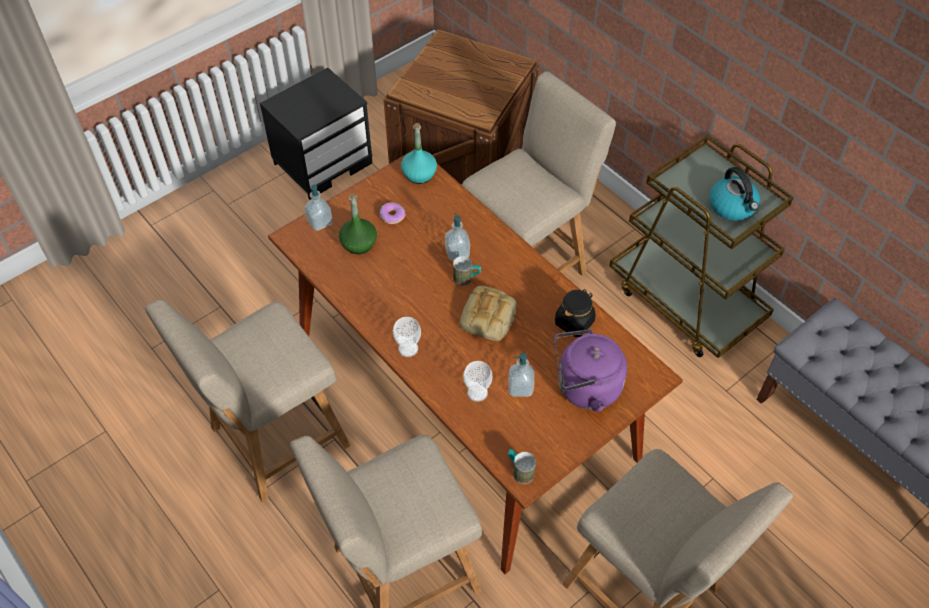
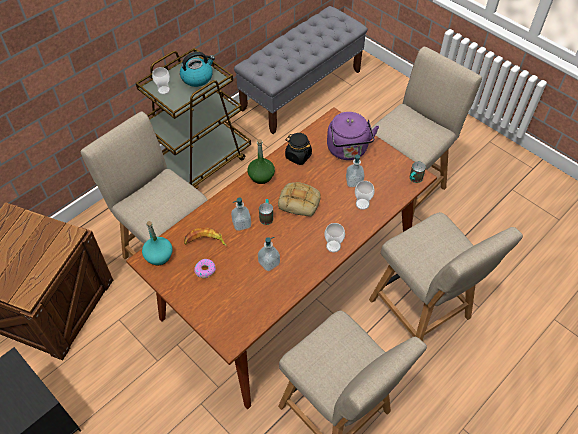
camera: 95 degrees left, 0 degrees up
(320, 222) = (213, 323): soap dispenser -> soap dispenser (269, 263)
(358, 243) = (236, 290): green bottle -> green bottle (261, 176)
(434, 216) = (205, 241): none -> banana
(702, 169) = (163, 90): none -> cup

